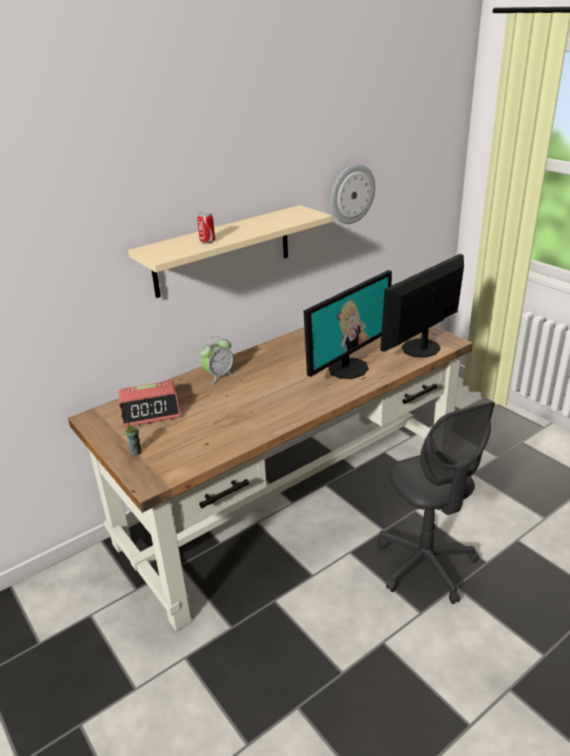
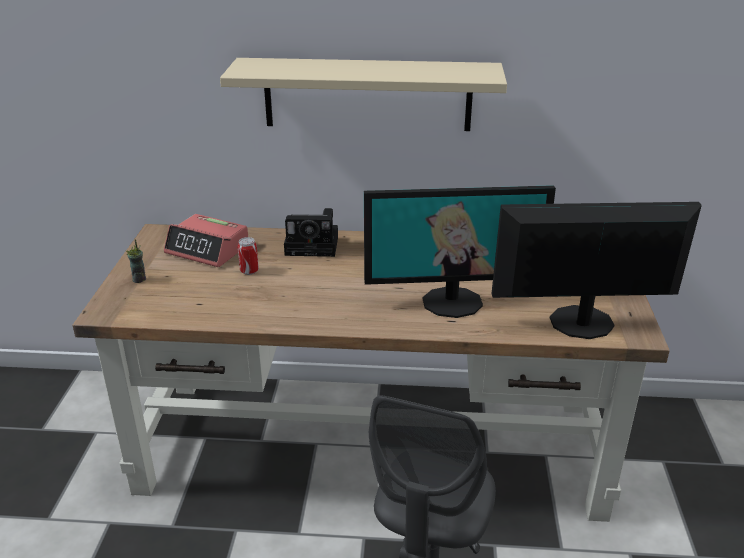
camera: 40 degrees right, 0 degrees up
(207, 241) = (315, 70): can -> can (249, 271)
(218, 375) = (314, 245): alarm clock -> camera
(351, 194) = (602, 69): wall clock -> none

